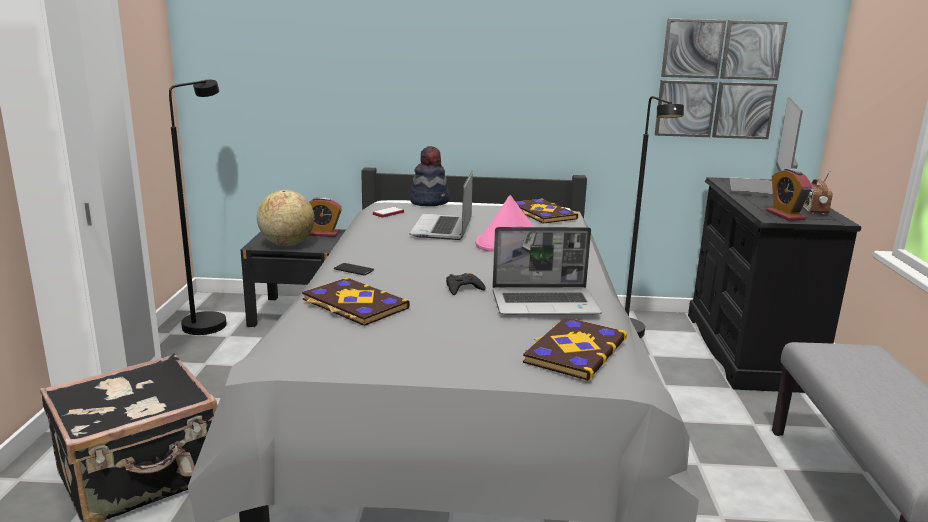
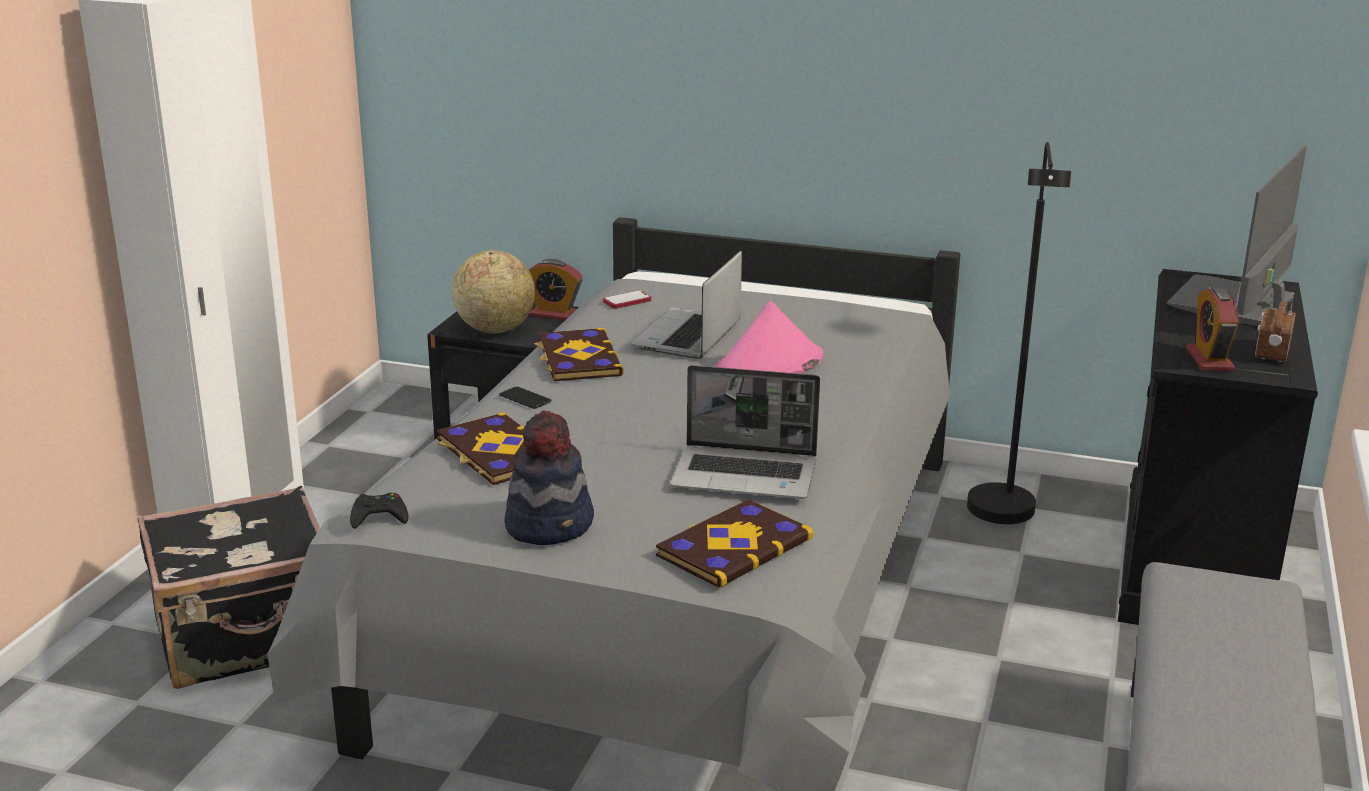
camera: 15 degrees right, 5 degrees up
(209, 321) = (387, 431): black floor lamp -> none
(430, 201) = (702, 282): hat -> hat (550, 525)
(463, 288) = (651, 441): black game controller -> black game controller (379, 517)
(541, 213) = (858, 317): book -> book (578, 358)
(718, 79) = (1184, 110): picture -> none

